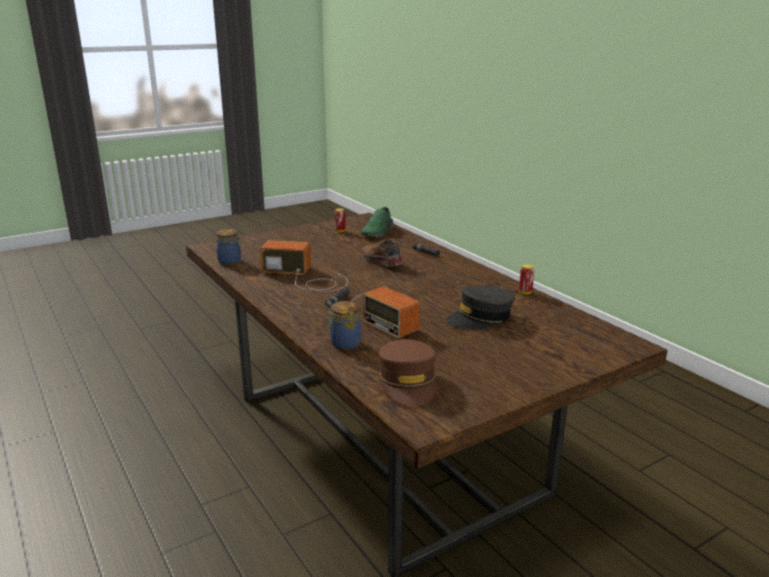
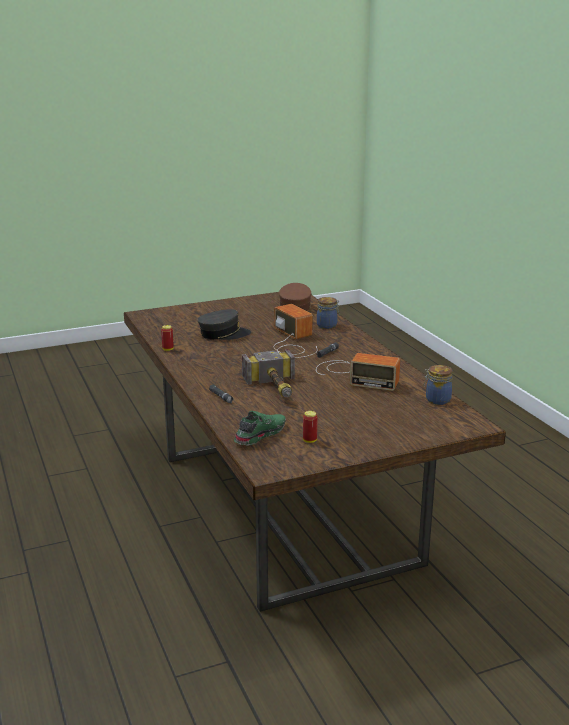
camera: 170 degrees left, 0 degrees up
(380, 261) = (276, 389): brown shoe -> hammer

